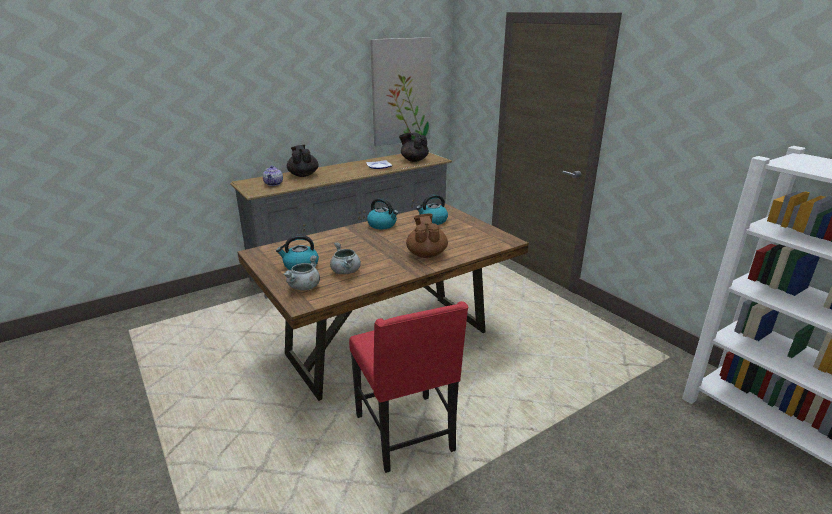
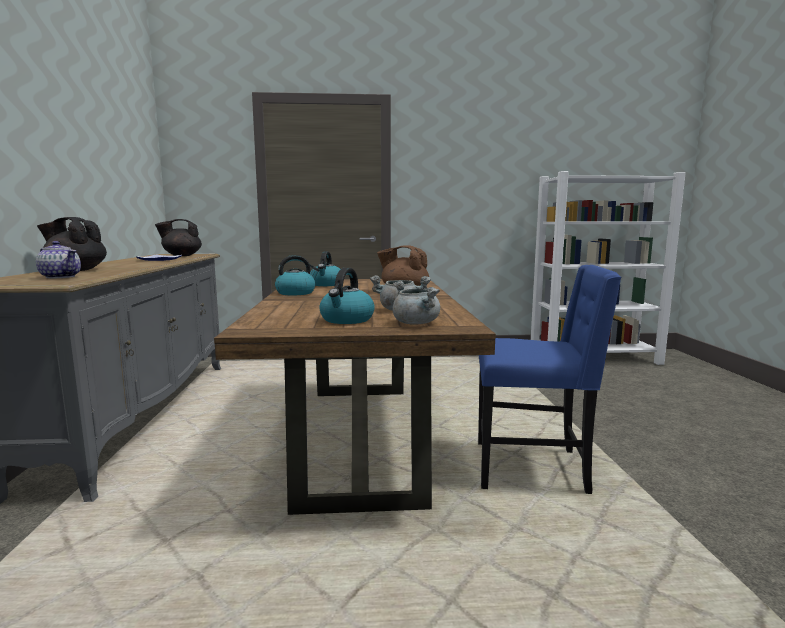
camera: 60 degrees left, 15 degrees down
(401, 92) = (129, 172): picture -> none
(407, 434) = (532, 468): red chair -> blue chair

